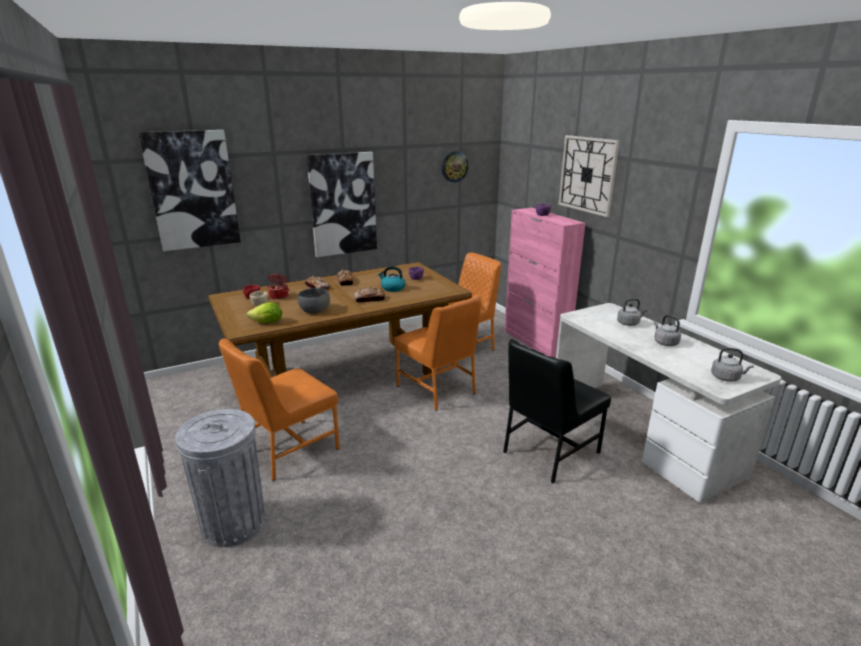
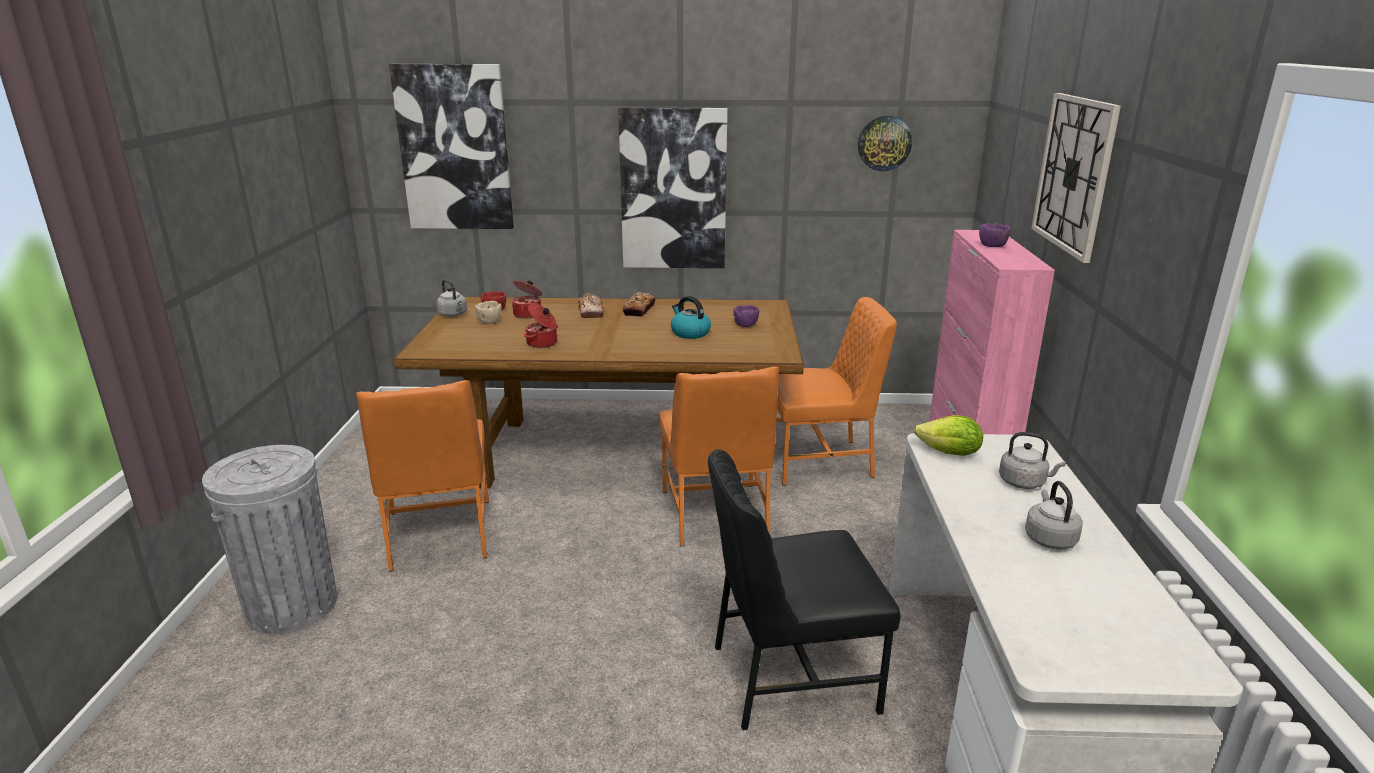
camera: 30 degrees right, 0 degrees up
(267, 323) = (465, 347): lettuce -> lettuce (950, 453)
(288, 450) = (439, 535): orange chair -> orange chair turned 90 degrees counterclockwise
(315, 310) = (542, 343): grey bowl -> cooking pot
(369, 299) = (635, 342): bread -> none
(726, 378) = (1091, 648): grey kettle -> grey kettle (453, 315)

